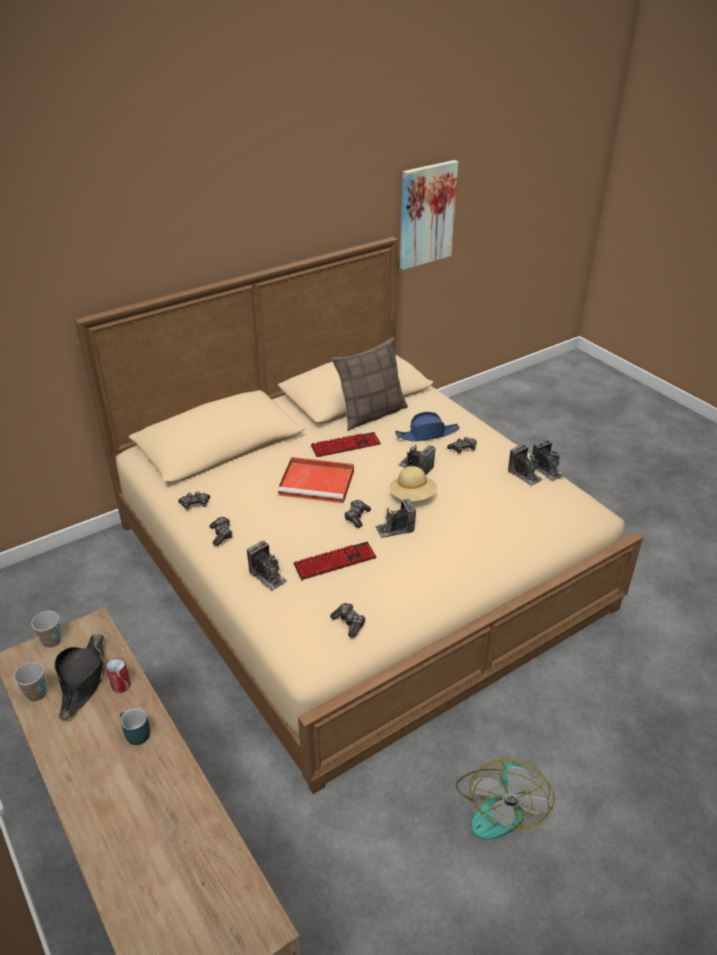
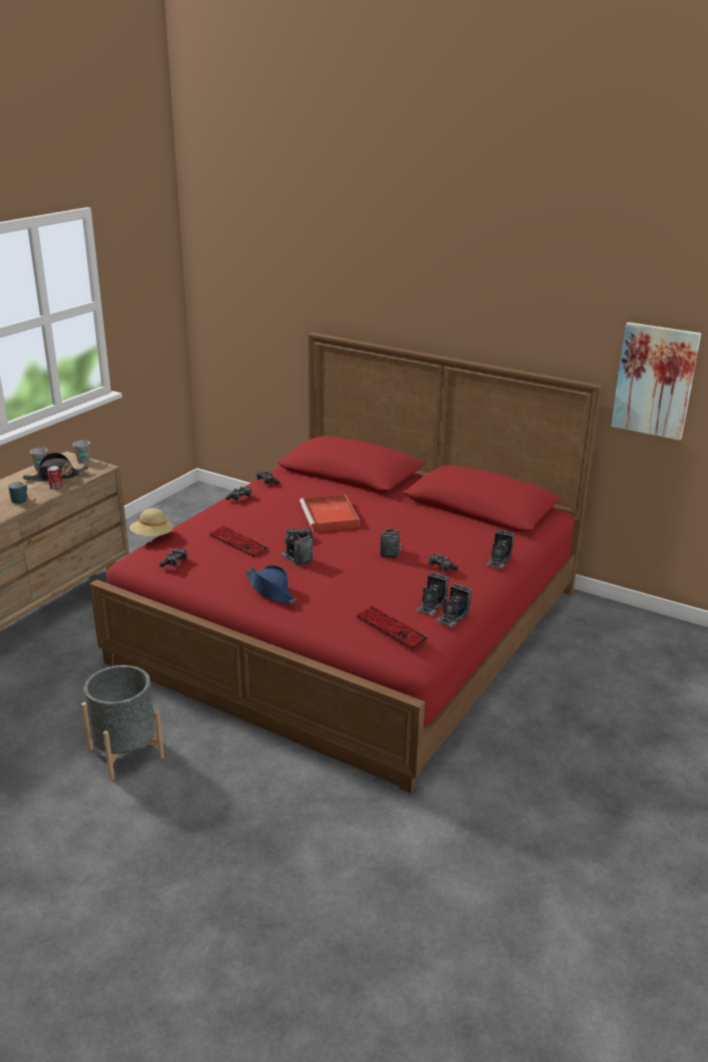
camera: 65 degrees right, 10 degrees down
(268, 576) = (206, 523): camera -> camera (499, 560)
(345, 445) = (392, 516): keyboard -> keyboard (391, 629)
(357, 564) = (353, 623): beige bed -> red bed
(371, 413) = (453, 516): pillow -> none
(413, 497) = (346, 557): beige hat -> beige hat (152, 537)
(427, 434) = (448, 547): blue hat -> blue hat (271, 590)
(498, 805) = (126, 753): fan -> grey planter

